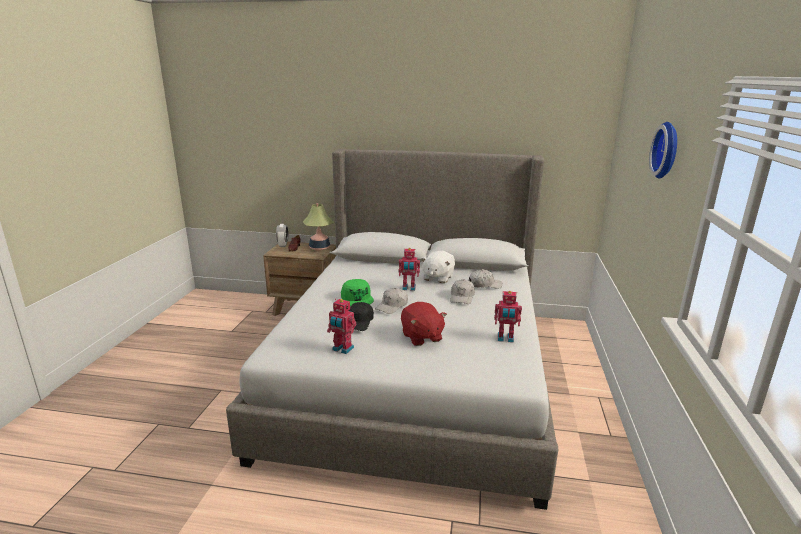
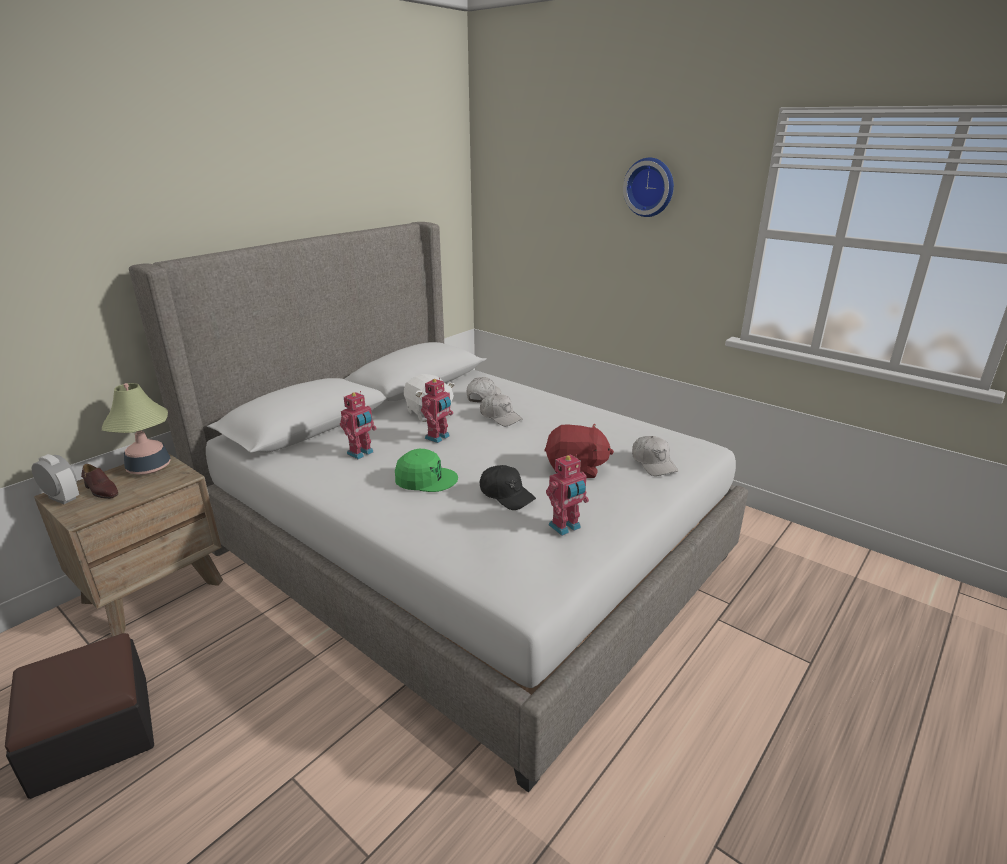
camera: 60 degrees left, 5 degrees up
(223, 336) = (93, 733): none -> ottoman
(392, 306) = (480, 462): white cap -> white cap (653, 463)
(505, 339) = (618, 427): toy robot -> toy robot (361, 453)

